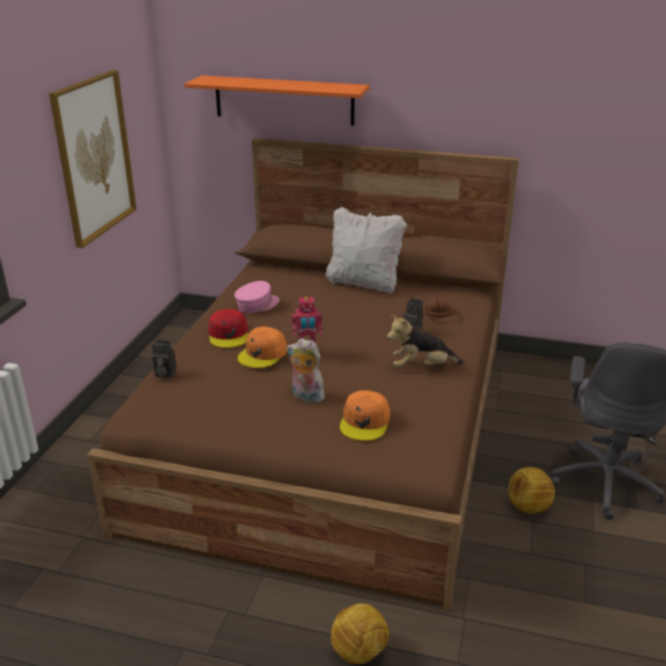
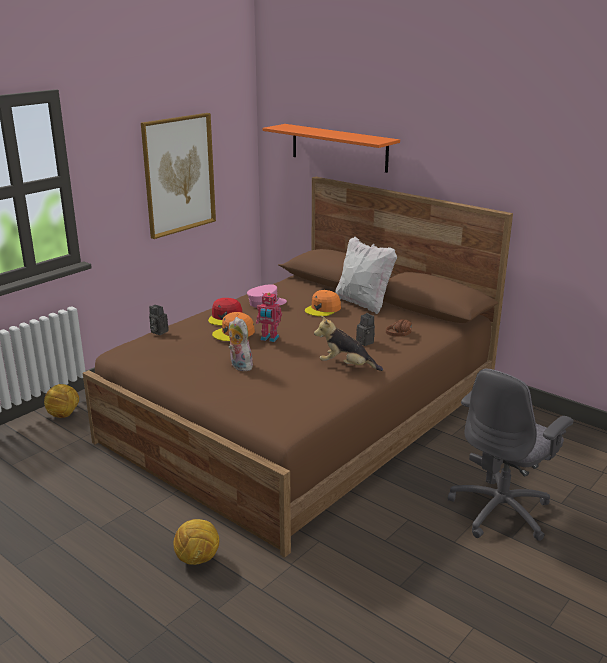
camera: 25 degrees right, 5 degrees down
(365, 422) = (263, 390): orange cap -> orange cap (323, 309)
(528, 507) = (413, 509): football -> football (64, 415)

